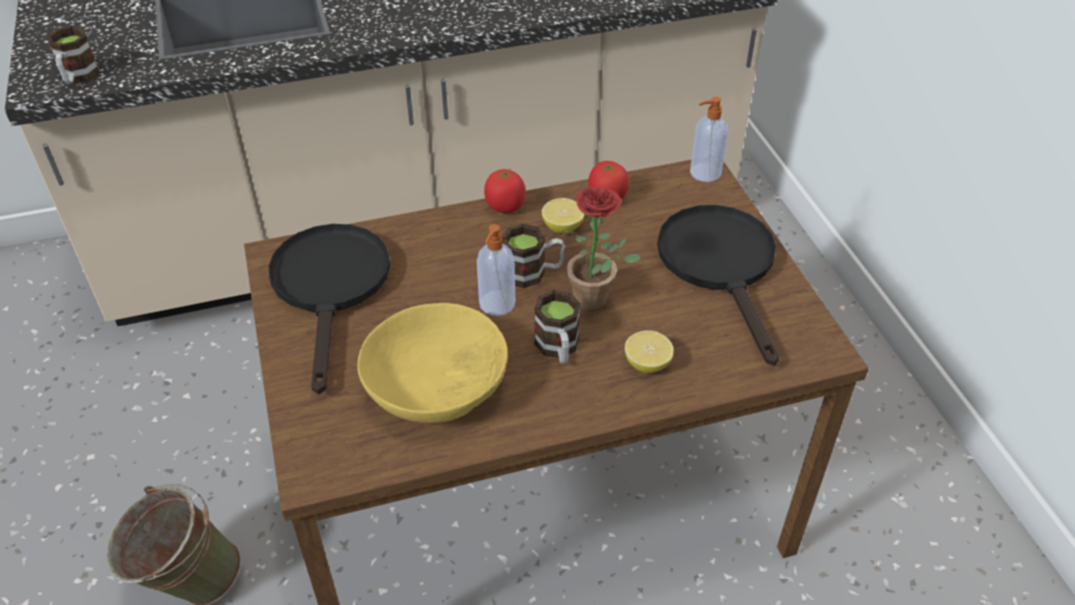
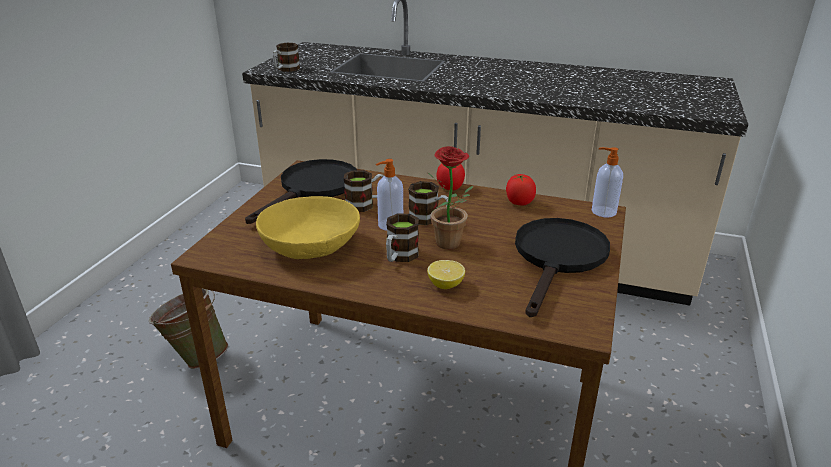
camera: 35 degrees right, 15 degrees down
(430, 283) = (365, 204): none -> mug
(562, 227) = (473, 206): lemon -> none

